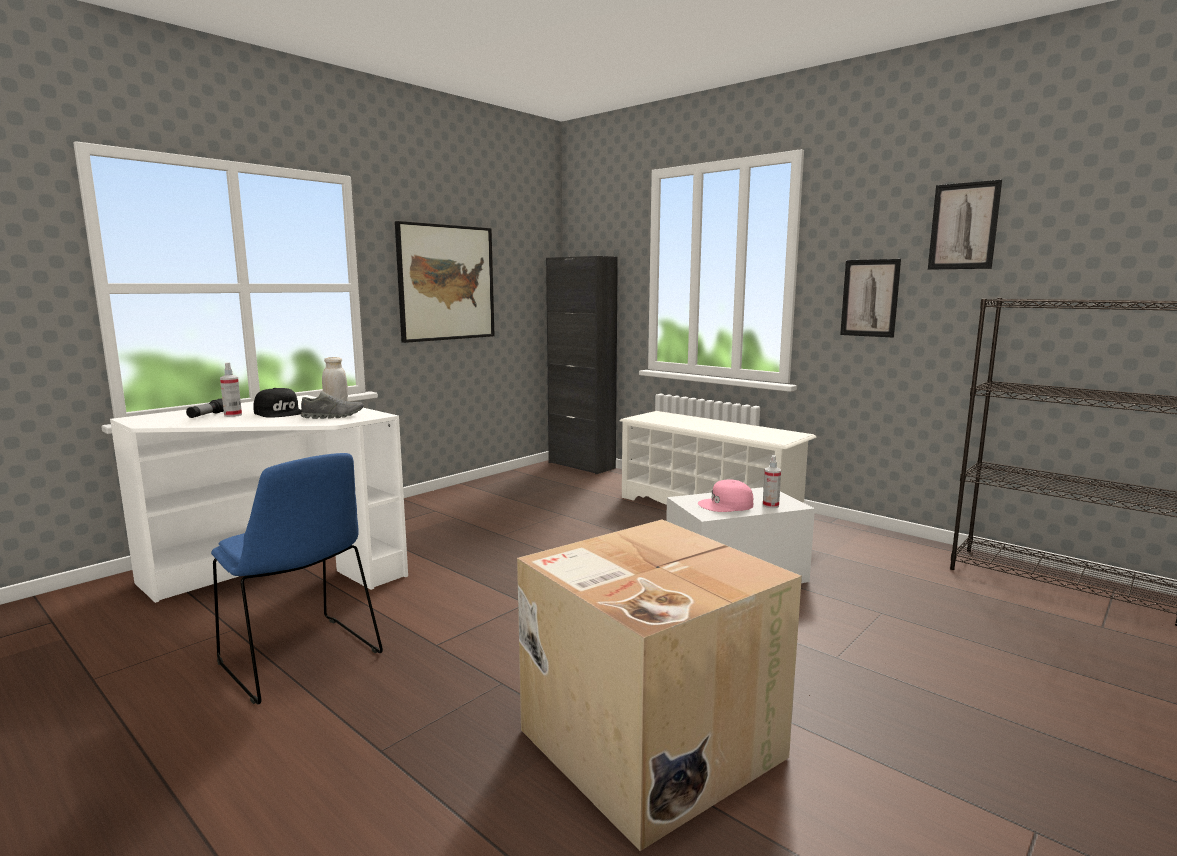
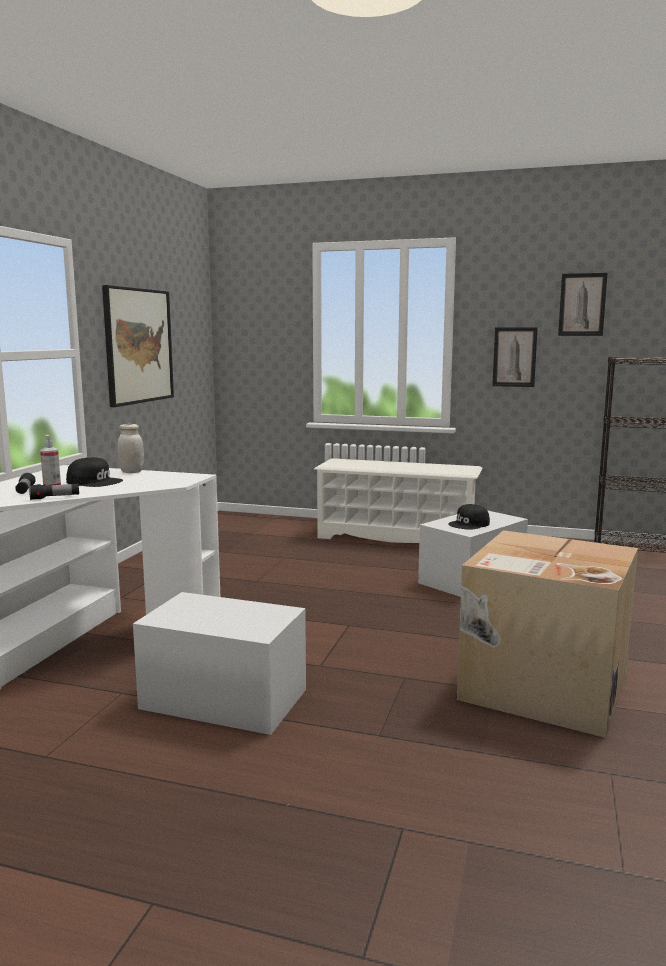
camera: 25 degrees left, 0 degrees up
(206, 424) = (55, 498): none -> flashlight
(301, 660) = (224, 699): blue chair -> white storage box
(333, 416) = (159, 480): grey shoe -> none
(581, 465) = (246, 516): black cabinet -> none
(726, 505) = (469, 524): pink cap -> black cap
(770, 505) = (498, 520): spray bottle -> none

